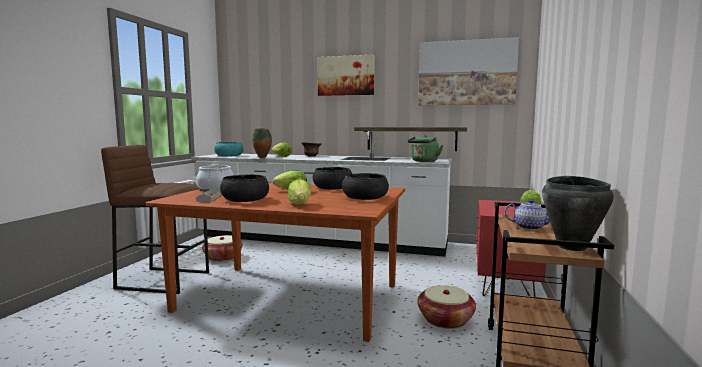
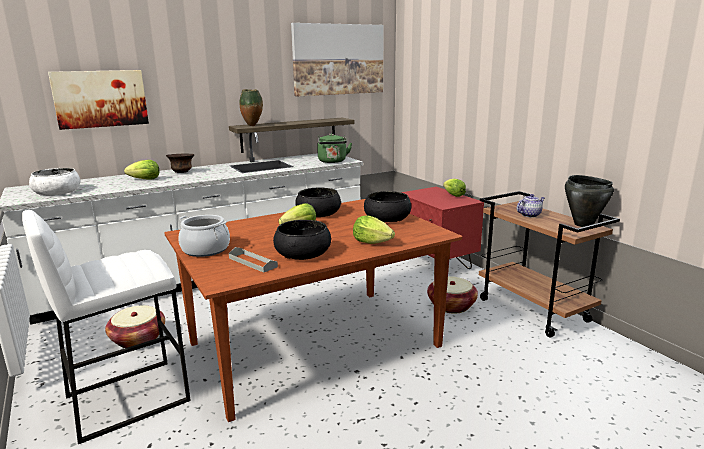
camera: 45 degrees left, 10 degrees up
(164, 280) = (127, 398): brown stool -> white stool
(229, 156) = (57, 192): turquoise bowl -> white bowl
(262, 158) = (135, 188): vase -> vase (253, 126)
(346, 75) = (203, 60): picture -> picture (100, 98)

